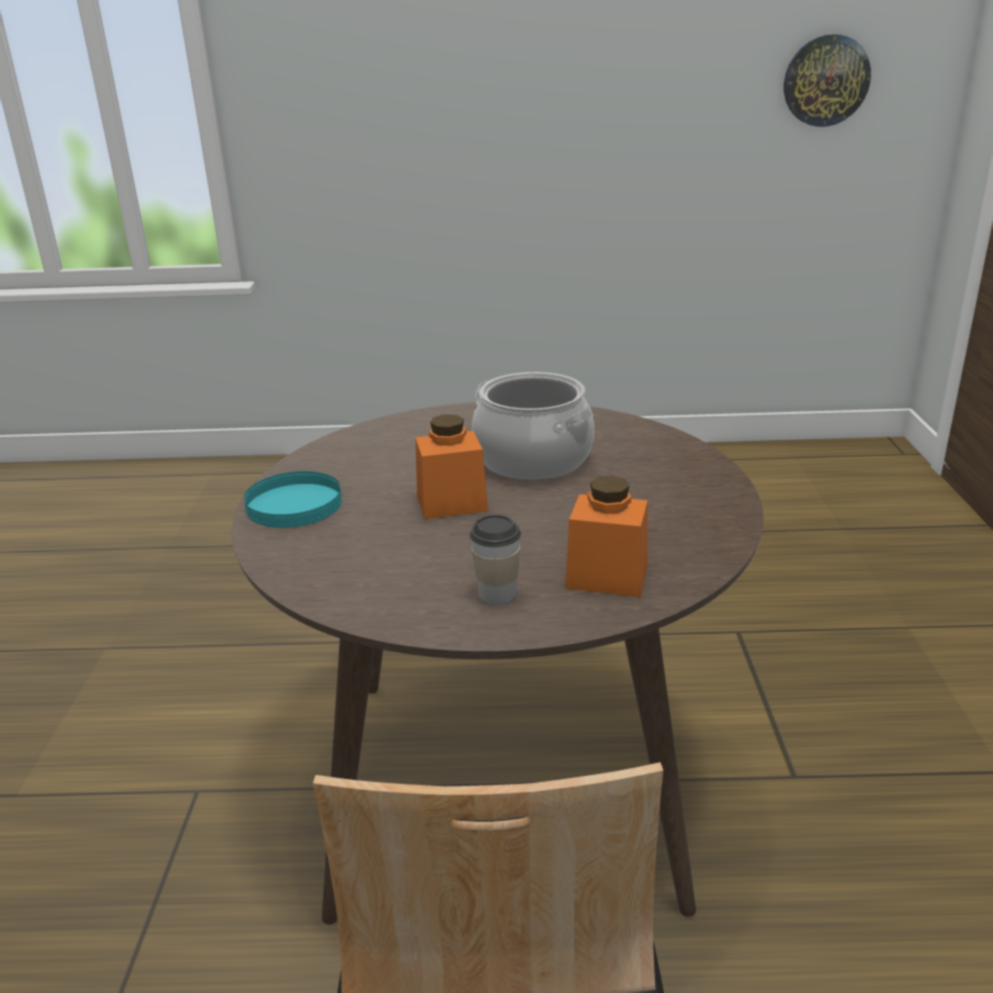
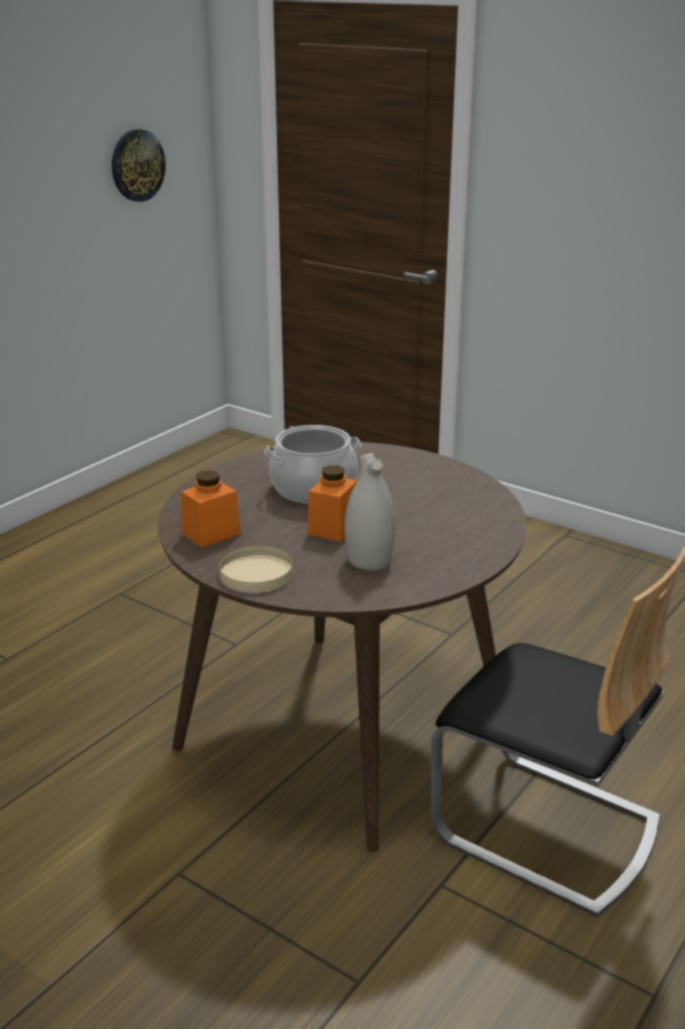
camera: 55 degrees left, 0 degrees up
(294, 505) = (257, 573): turquoise plate -> beige plate
(399, 551) = (369, 559): none -> white vase
(497, 594) = (453, 549): cup -> none
(607, 577) = (474, 518): orange jar -> orange jar (211, 534)

